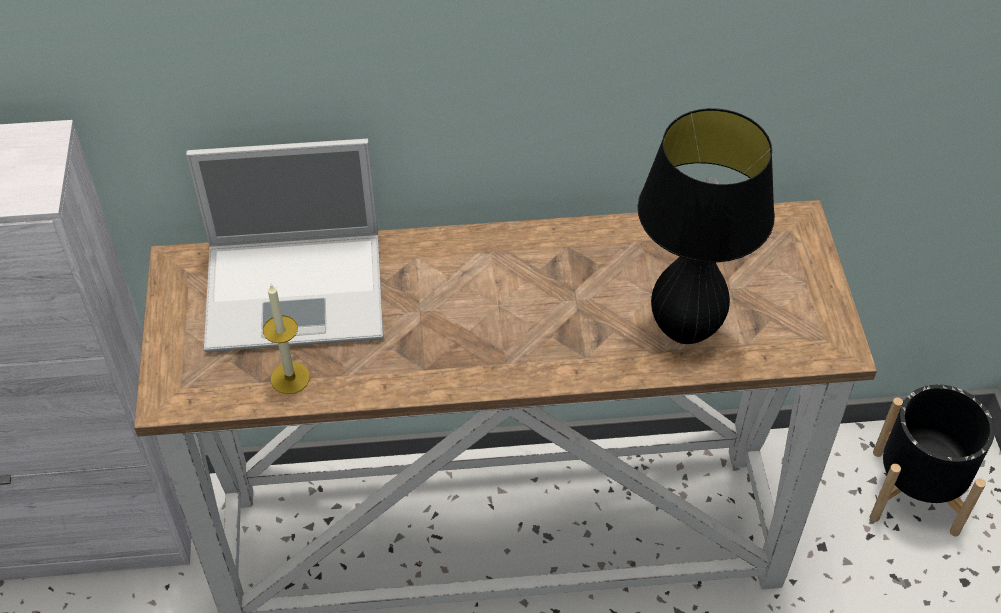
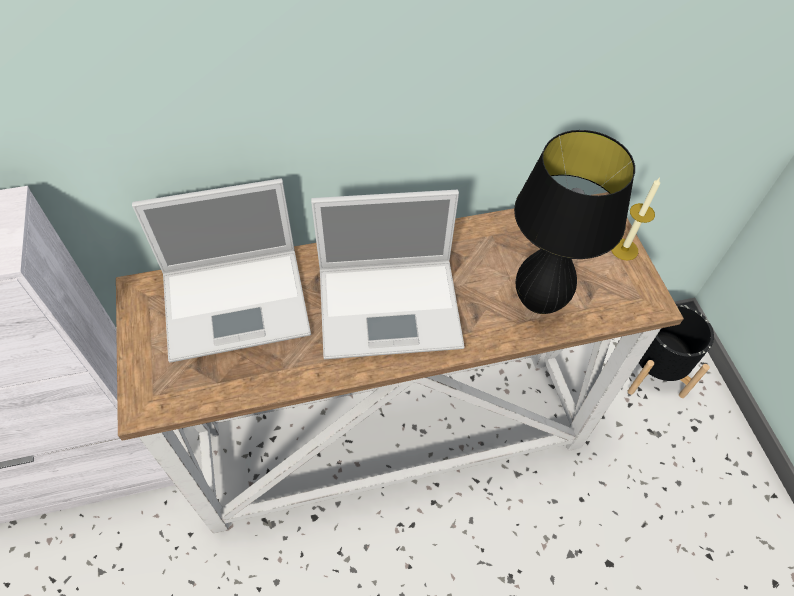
camera: 10 degrees left, 5 degrees up
(290, 378) = (241, 376): candle -> candle (624, 249)
(492, 316) = (392, 306): none -> laptop

